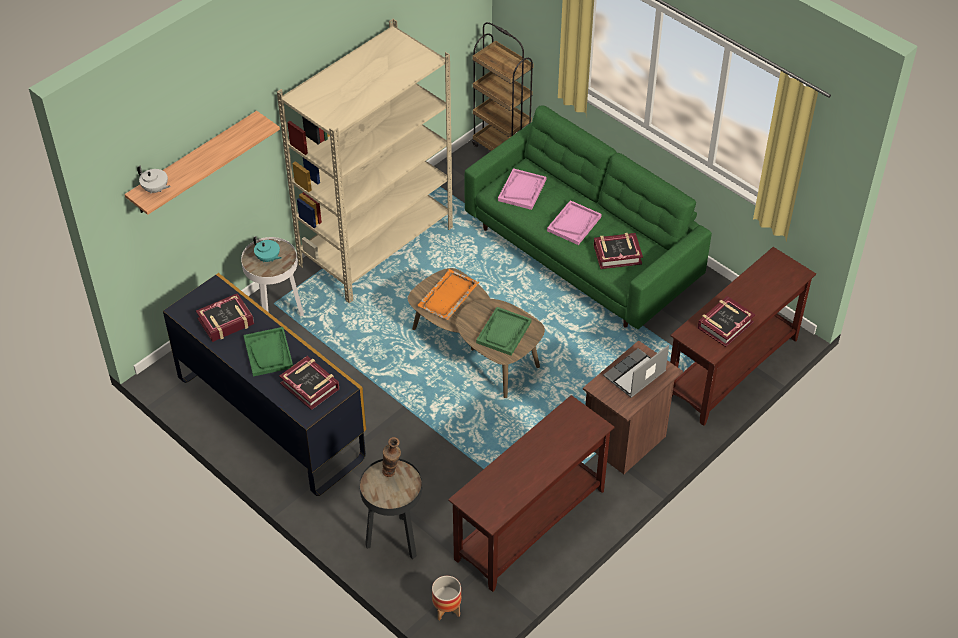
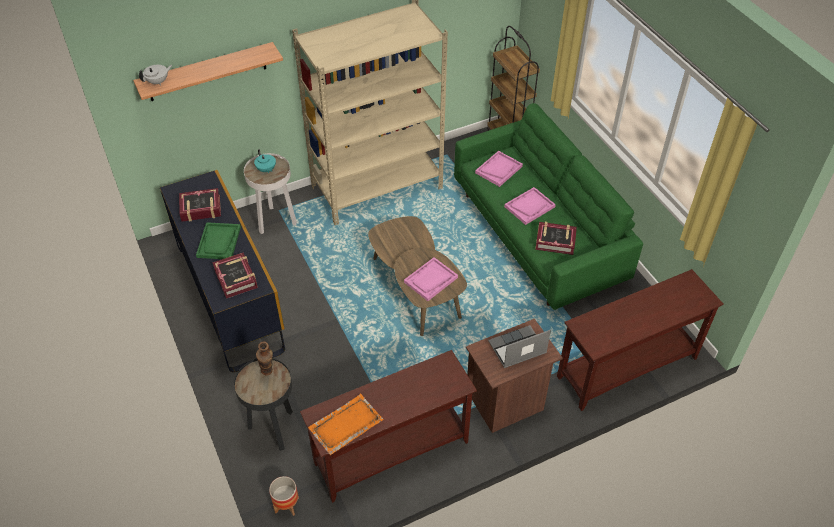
camera: 20 degrees right, 0 degrees up
(155, 189) = (158, 82): white teapot -> white teapot turned 90 degrees counterclockwise
(448, 296) = (401, 238): orange tray -> orange tray (345, 425)
(504, 332) = (430, 280): green tray -> pink tray
(725, 325) = (618, 326): book -> none

